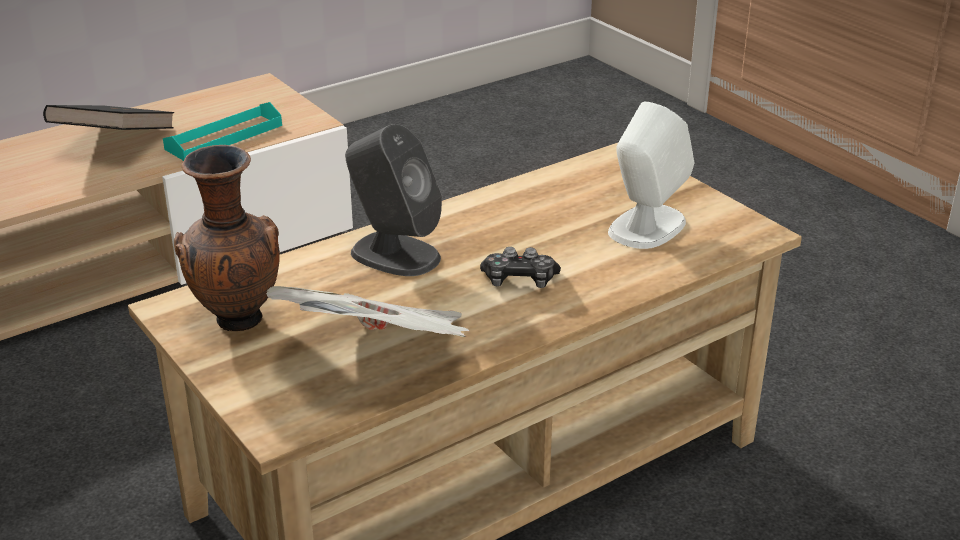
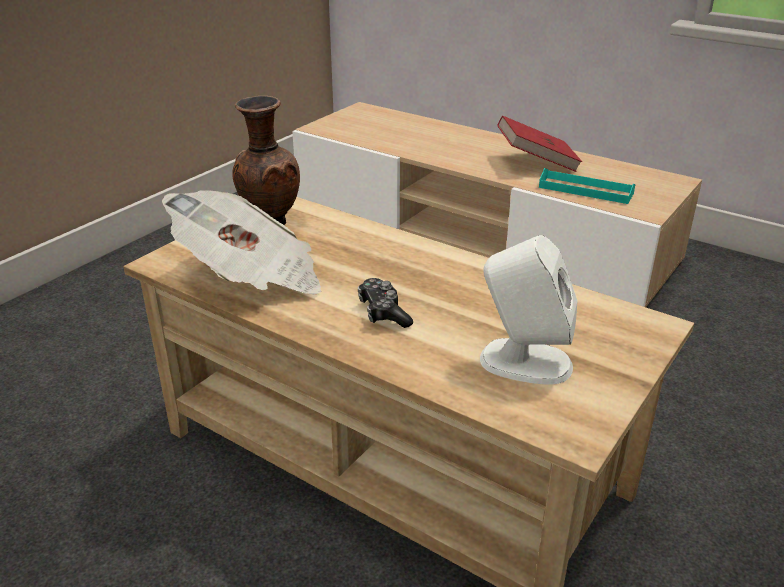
camera: 70 degrees right, 0 degrees up
(115, 143) = (536, 162): black book -> red book
(394, 254) = (387, 254): grey speaker -> none

